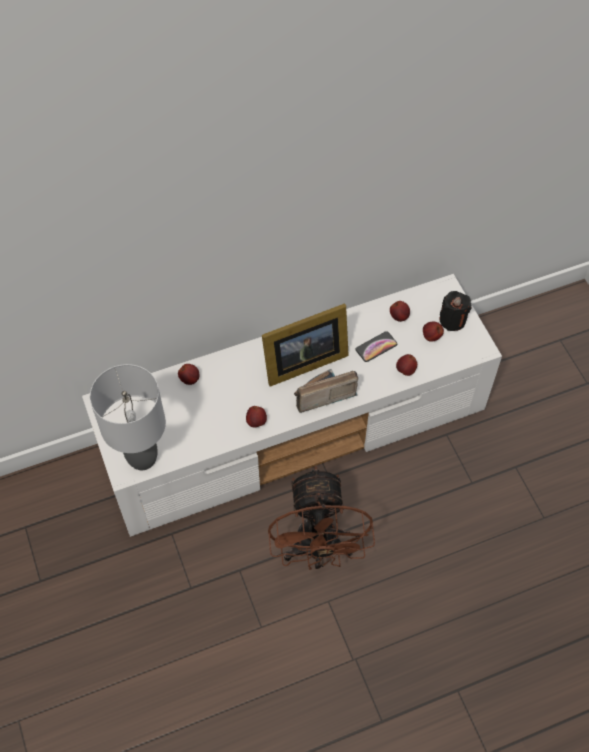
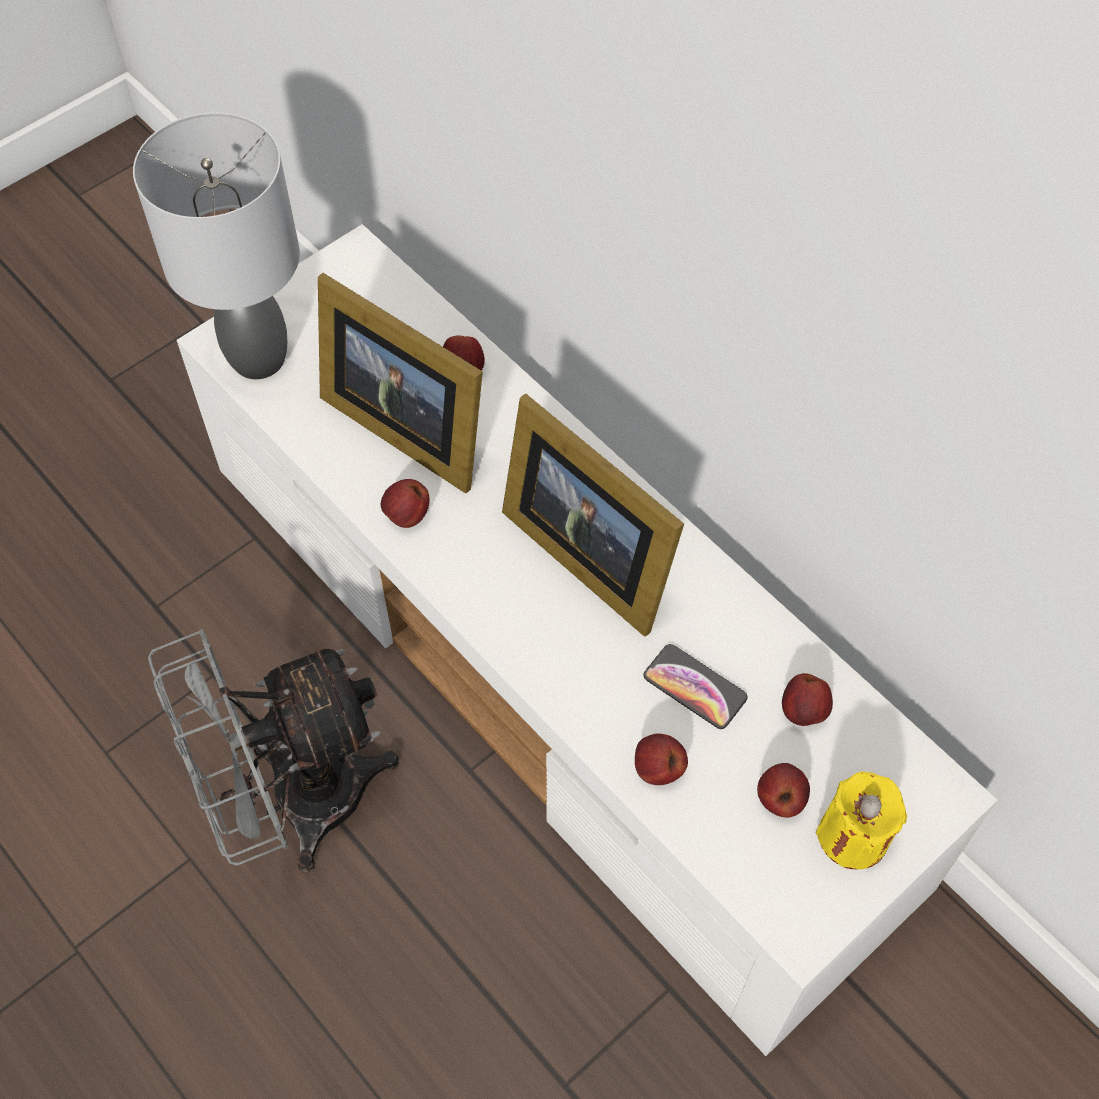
camera: 70 degrees right, 0 degrees up
(207, 409) = (405, 423): none -> picture frame
(317, 551) = (294, 803): brown fan -> grey fan
(321, 394) = (521, 614): radio -> none
(452, 320) = (853, 836): black candle -> yellow candle

